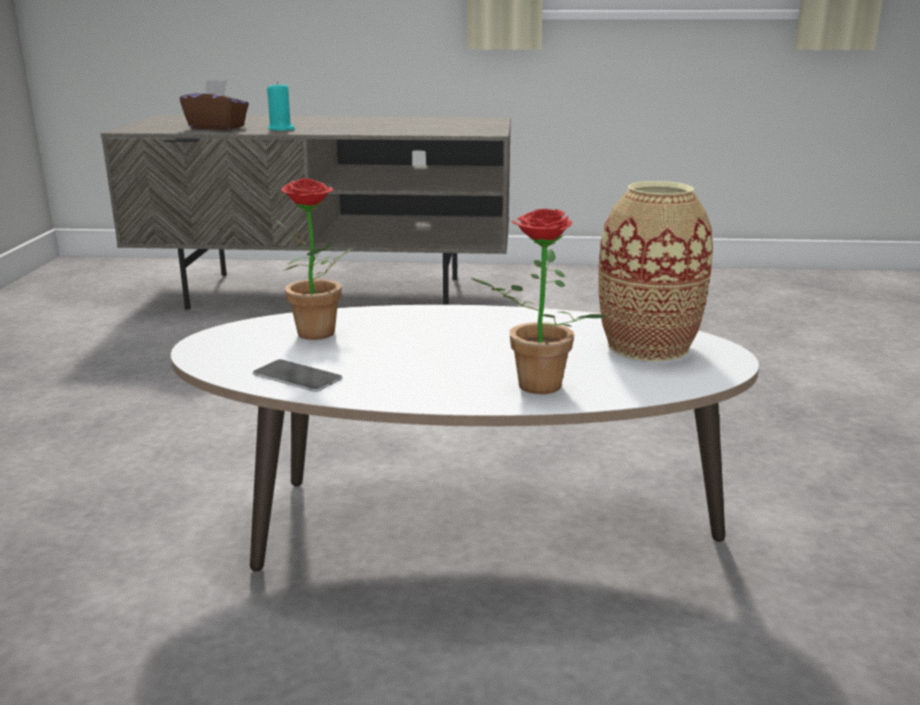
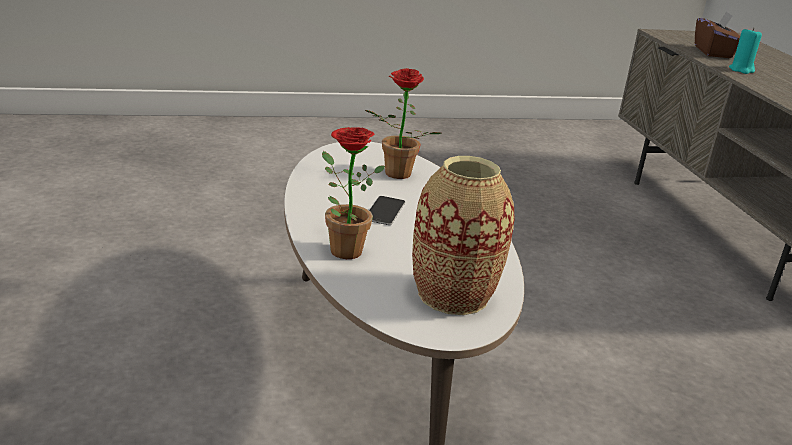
camera: 70 degrees right, 5 degrees up
(297, 376) = (323, 176): phone -> phone (385, 211)

